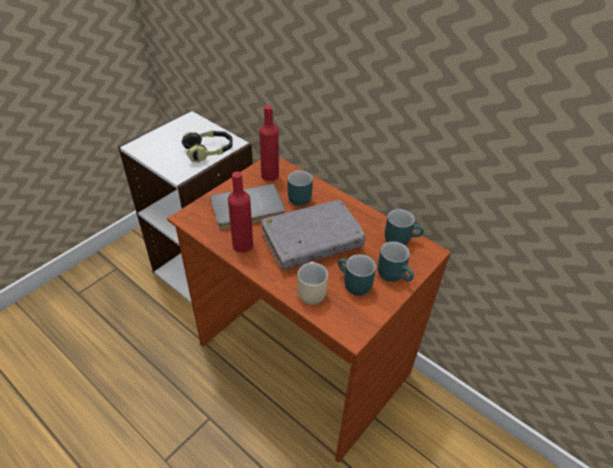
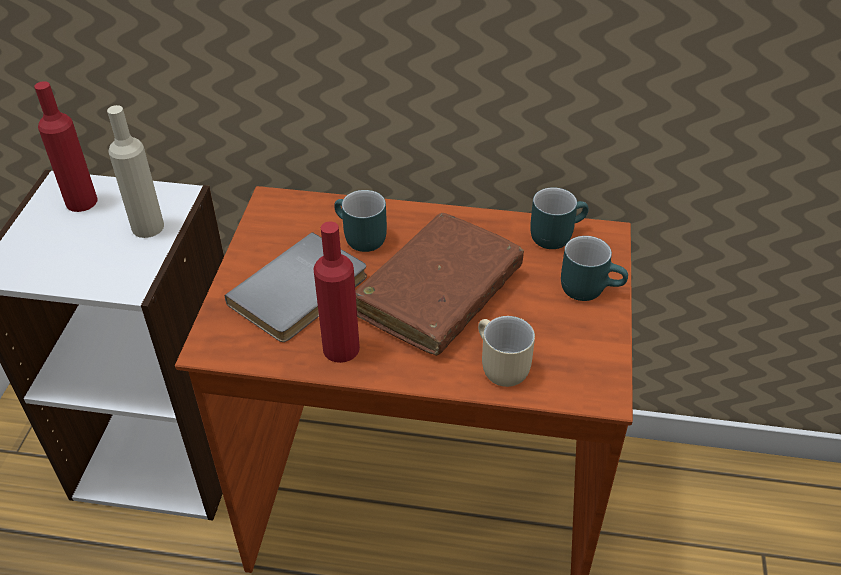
camera: 30 degrees left, 0 degrees up
(209, 152) = (148, 227): headphones -> beige bottle
(270, 175) = (287, 223): red bottle -> red bottle (81, 202)
(312, 241) = (439, 294): grey book -> brown book
(352, 284) = (547, 328): turquoise mug -> none

